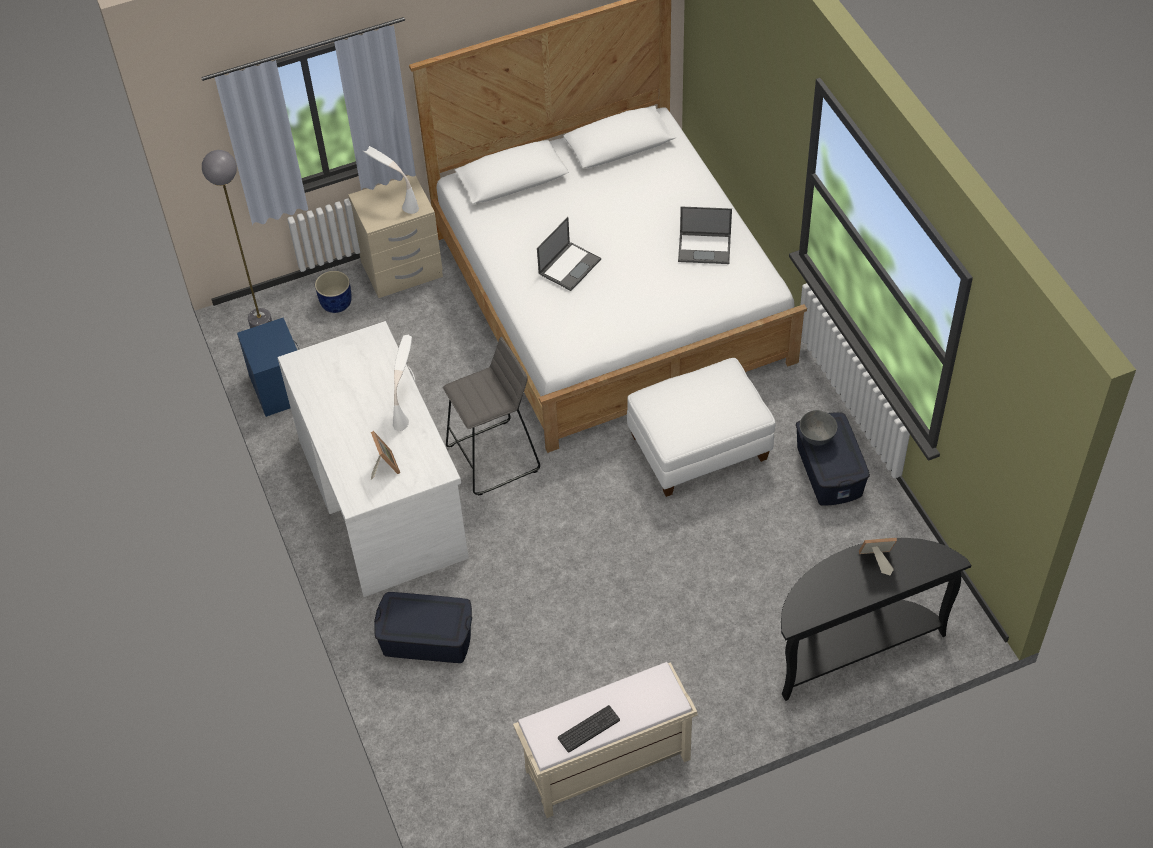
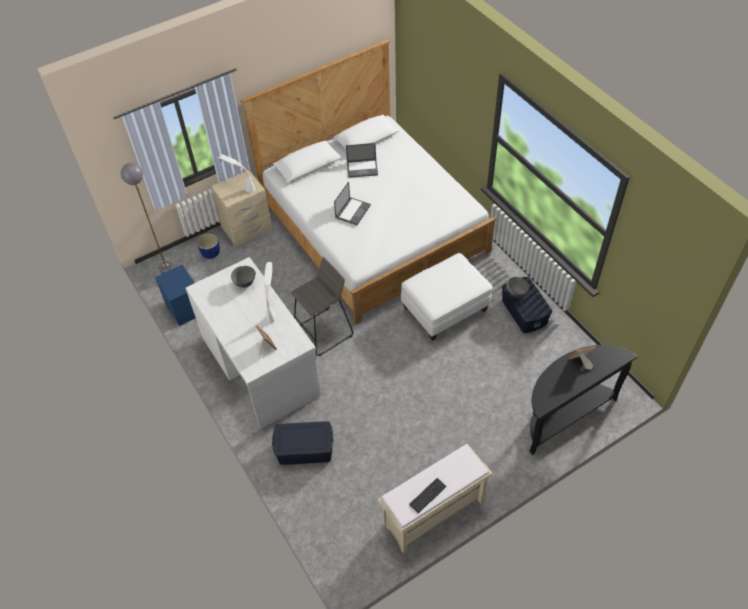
camera: 10 degrees left, 0 degrees up
(370, 363) = (245, 283): none -> grey bowl
(705, 248) = (430, 191): laptop -> laptop (362, 168)

